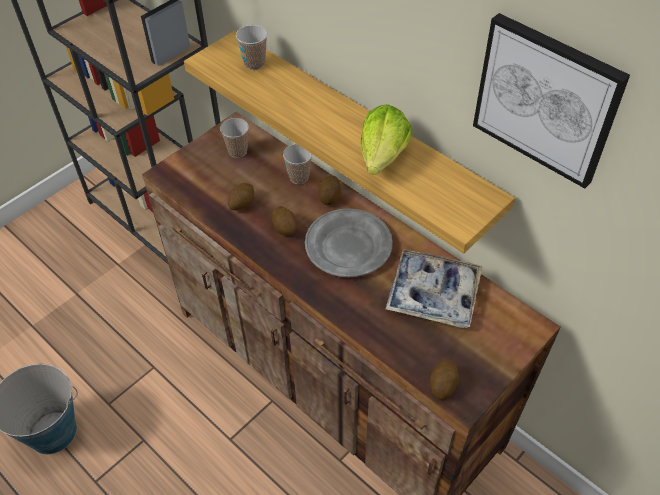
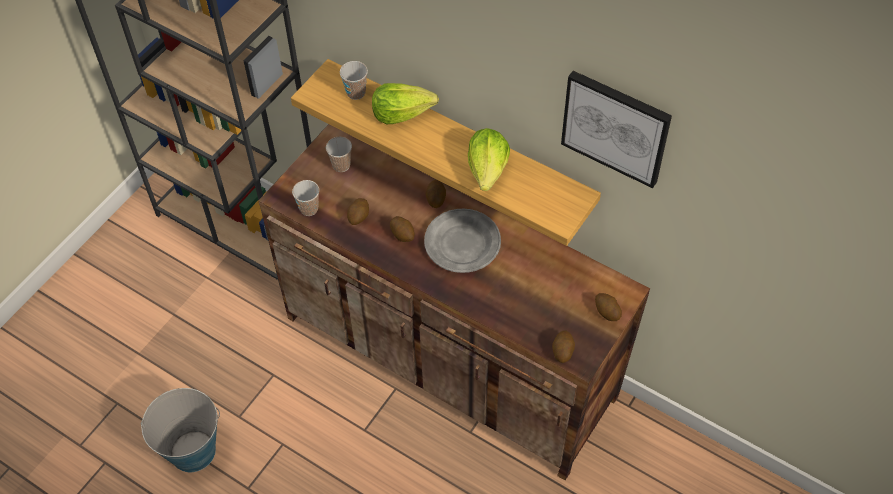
camera: 10 degrees left, 5 degrees up
(299, 88) = (402, 113): none -> lettuce
(299, 177) = (404, 184): cup -> cup (309, 209)
(433, 294) = (542, 276): tray -> none
(504, 346) = (606, 311): none -> potato

